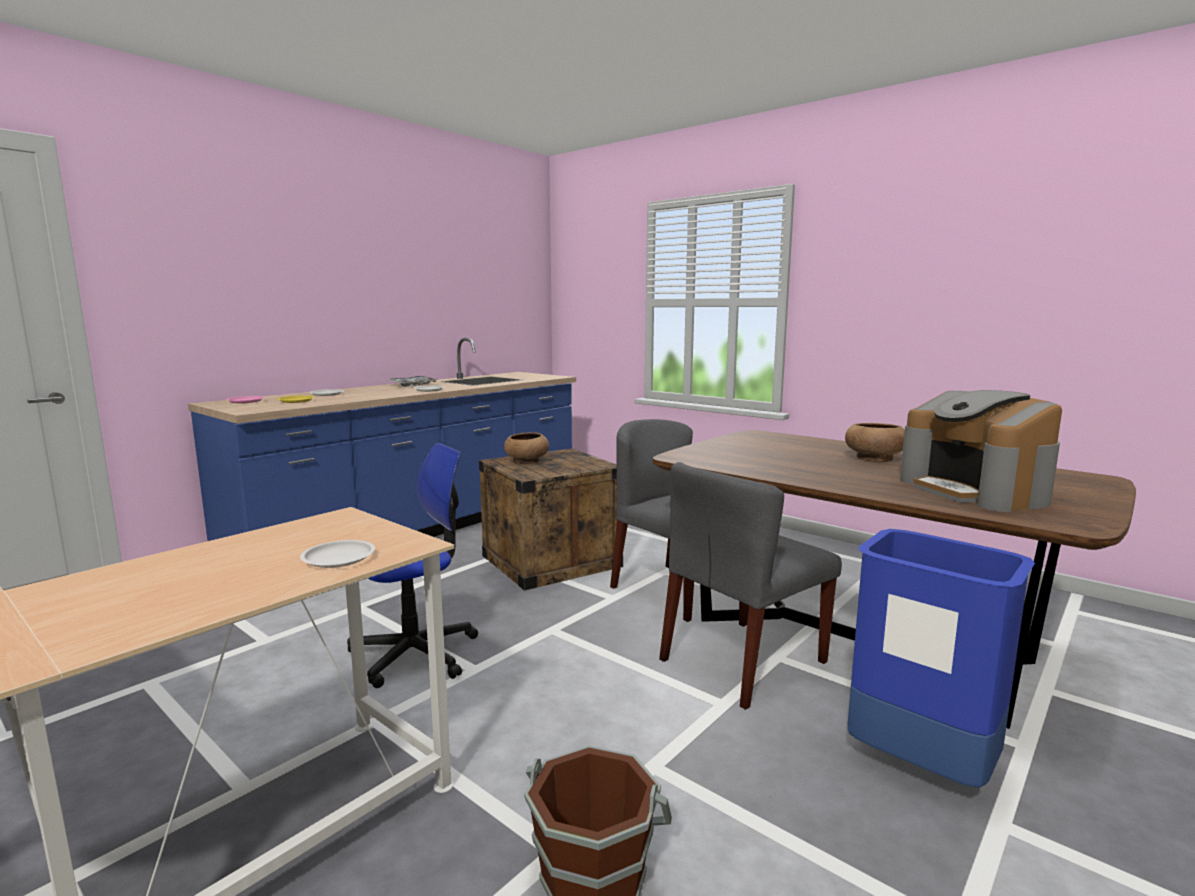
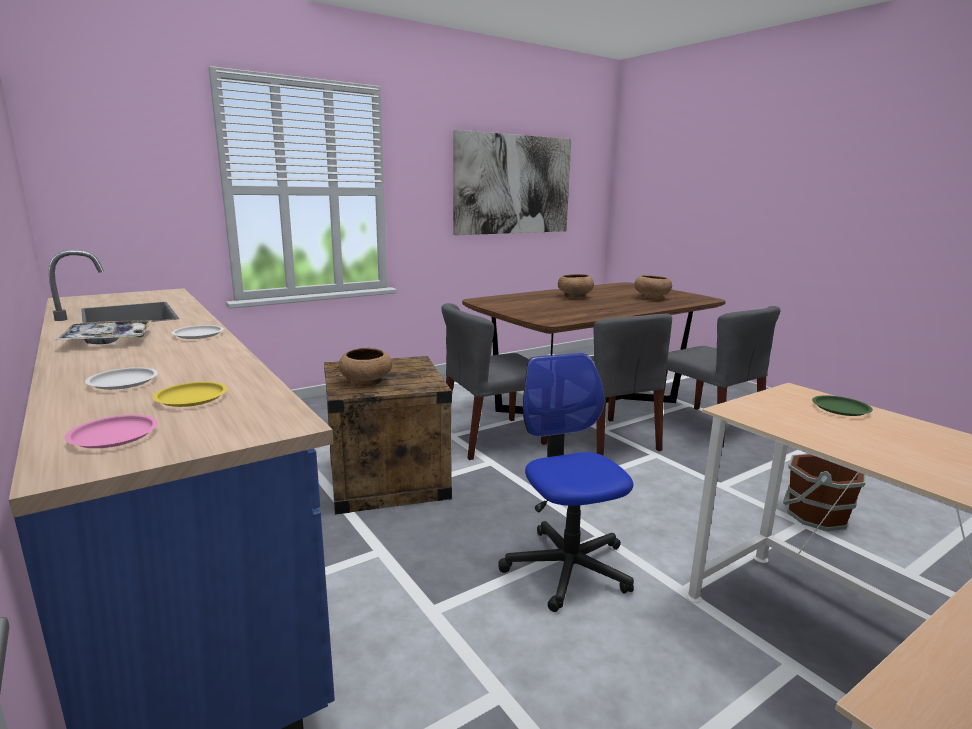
camera: 75 degrees left, 5 degrees up
(339, 558) = (840, 409): white plate -> green plate
(918, 767) = (708, 426): blue trash can -> grey chair
(975, 491) = (651, 298): coffee machine -> brown bowl
(1003, 287) = (513, 185): none -> picture

